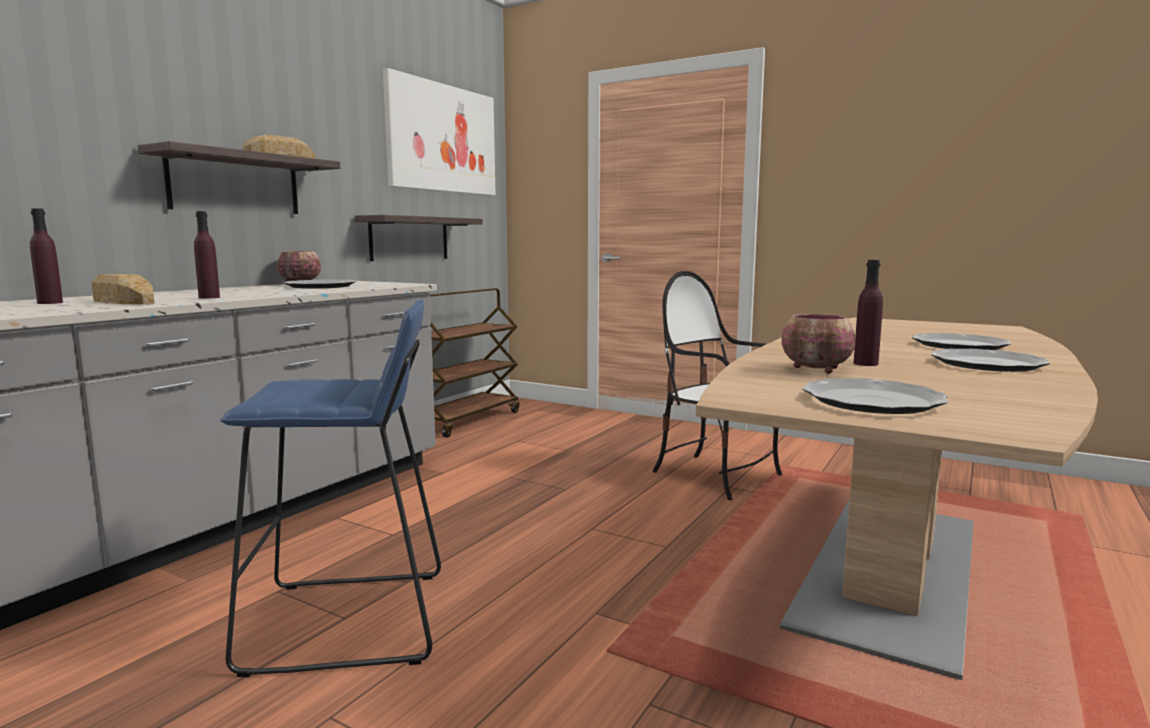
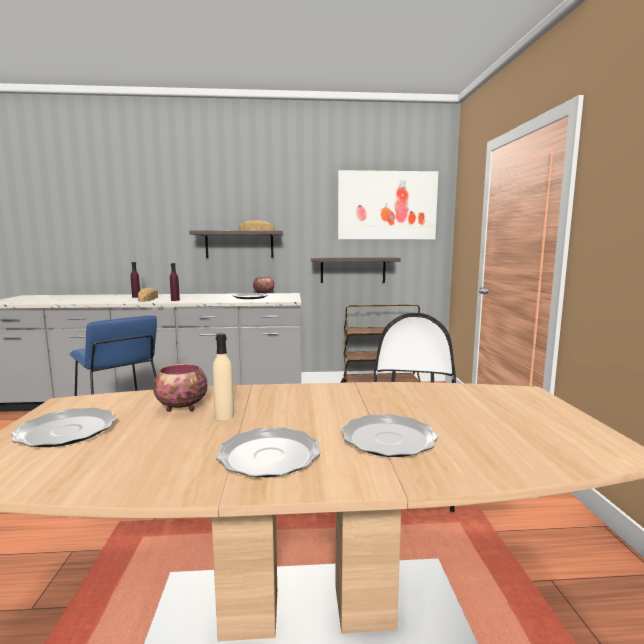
camera: 55 degrees right, 0 degrees up
(865, 363) = (224, 416): purple bottle -> beige bottle

